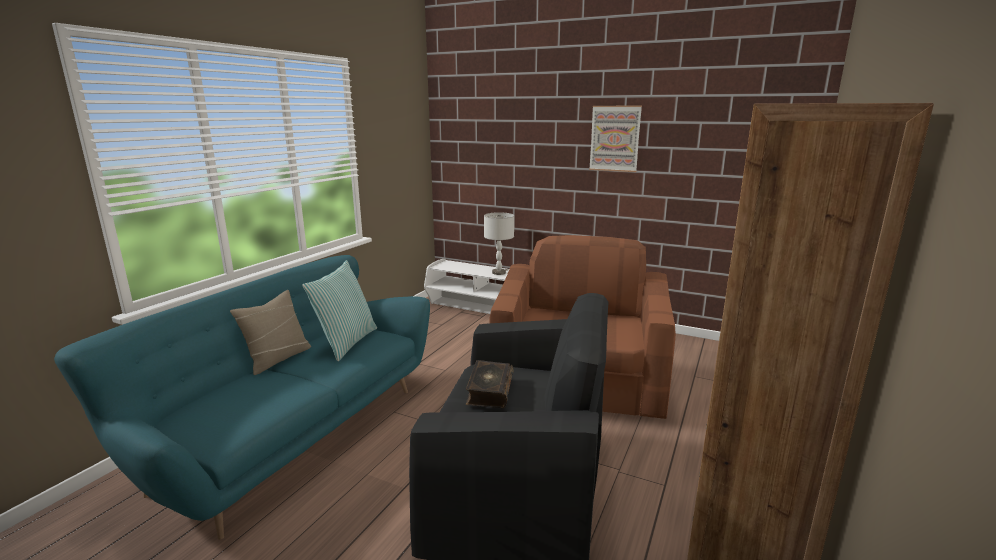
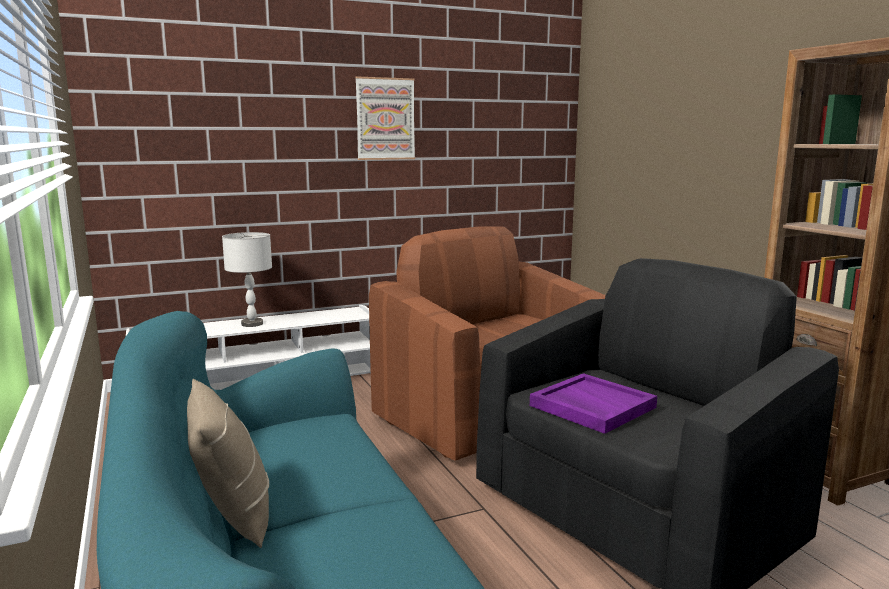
camera: 50 degrees left, 5 degrees down
(346, 342) = (290, 449): pillow -> none
(489, 391) = (591, 406): book -> purple tray

